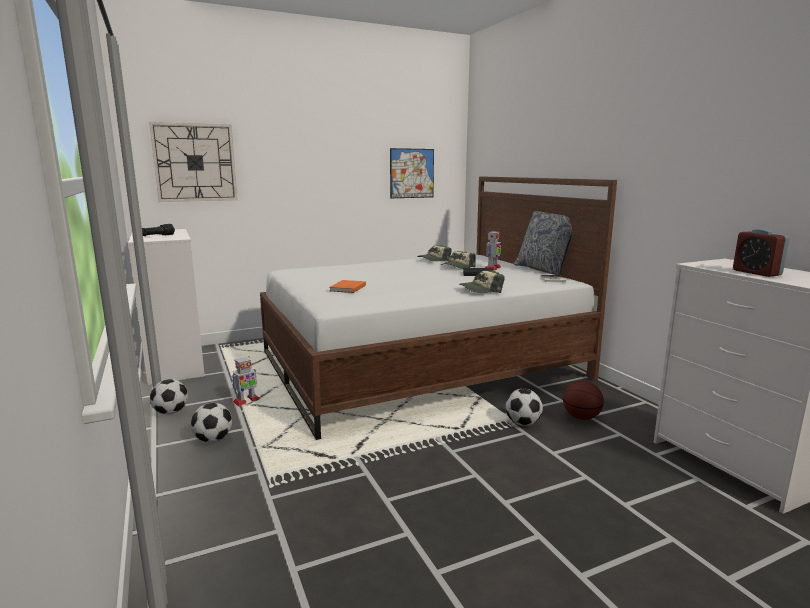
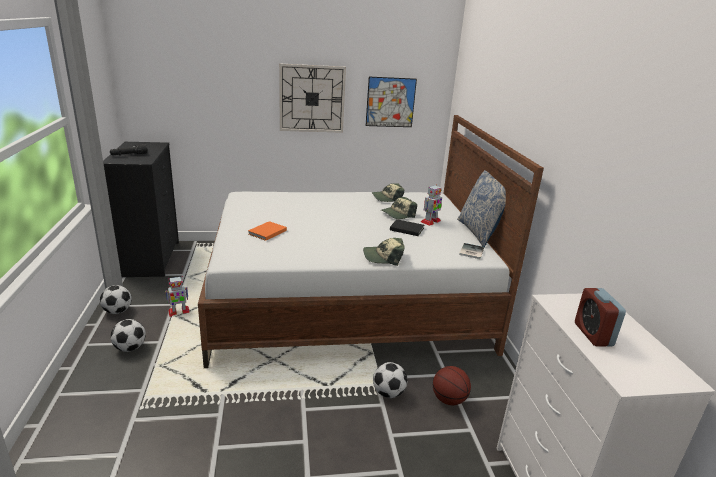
camera: 15 degrees right, 10 degrees up
(175, 364) = (151, 258): white dresser -> black dresser
(195, 162) = (178, 84): wall clock -> wall clock (312, 98)

